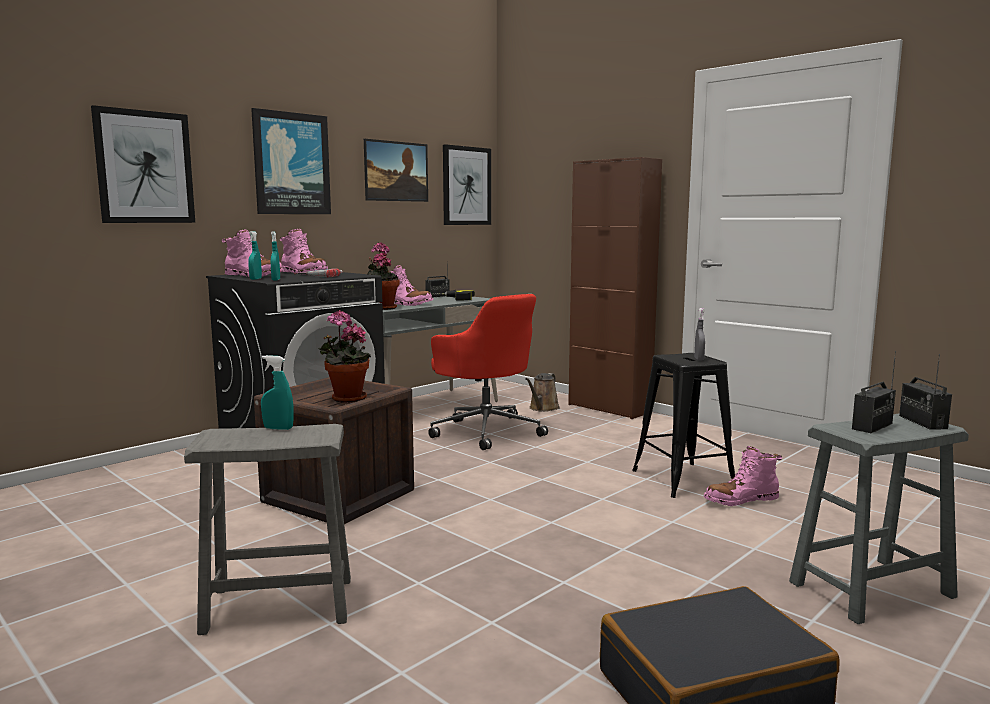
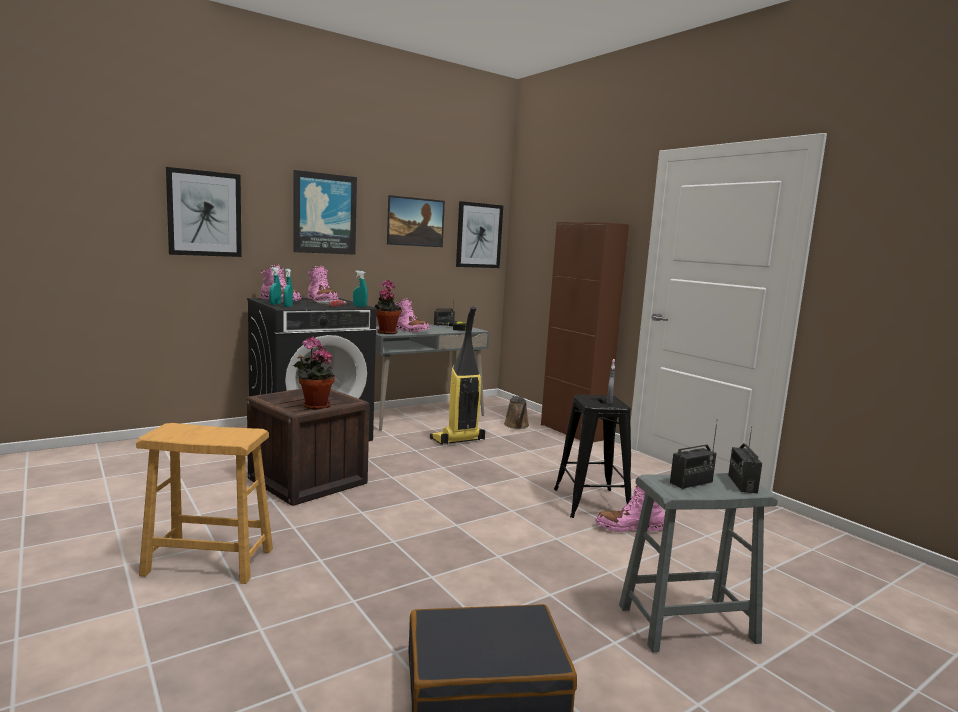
camera: 10 degrees right, 0 degrees up
(278, 428) = (218, 428): turquoise spray bottle -> turquoise spray bottle (360, 306)
(279, 604) = (209, 561): grey stool -> brown stool
(486, 431) = (457, 440): red office chair -> vacuum cleaner
(543, 408) = (517, 426): brown watering can -> brown watering can turned 45 degrees counterclockwise

